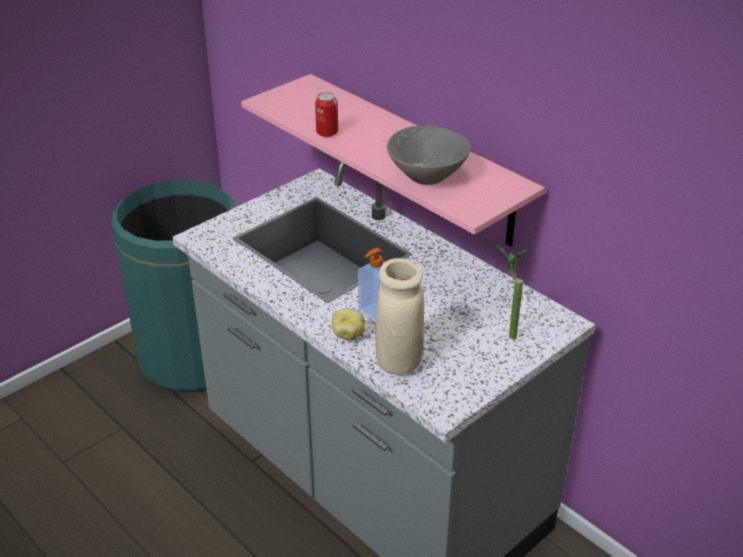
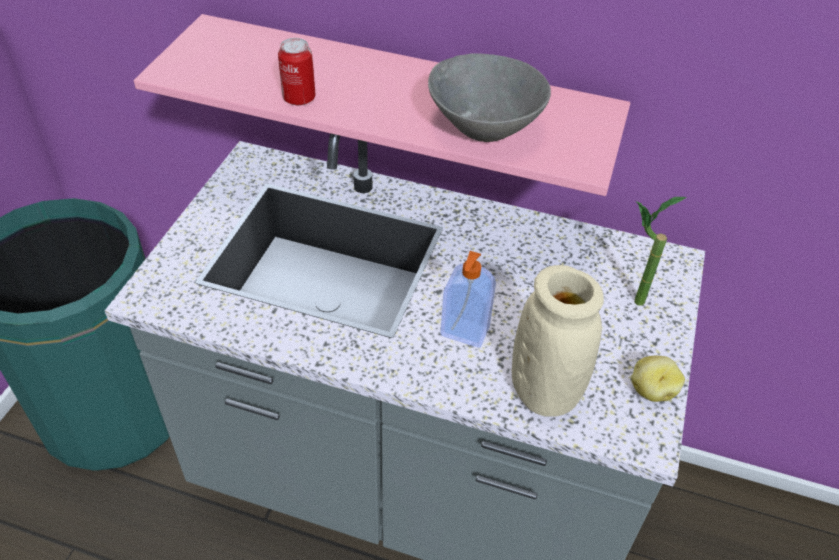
camera: 30 degrees left, 10 degrees up
(348, 334) = (455, 376): potato -> potato (651, 390)

